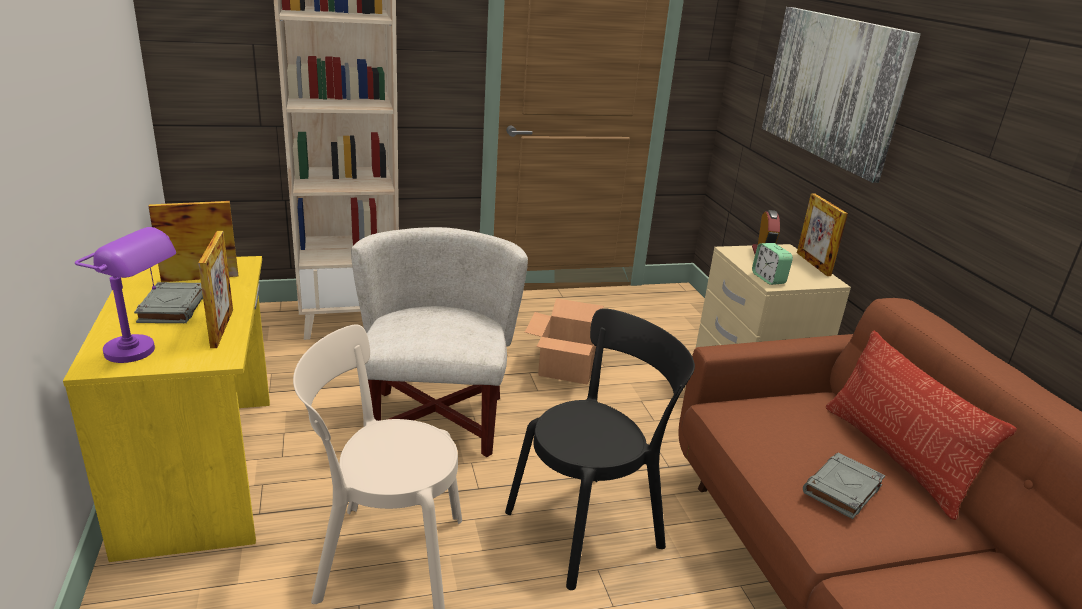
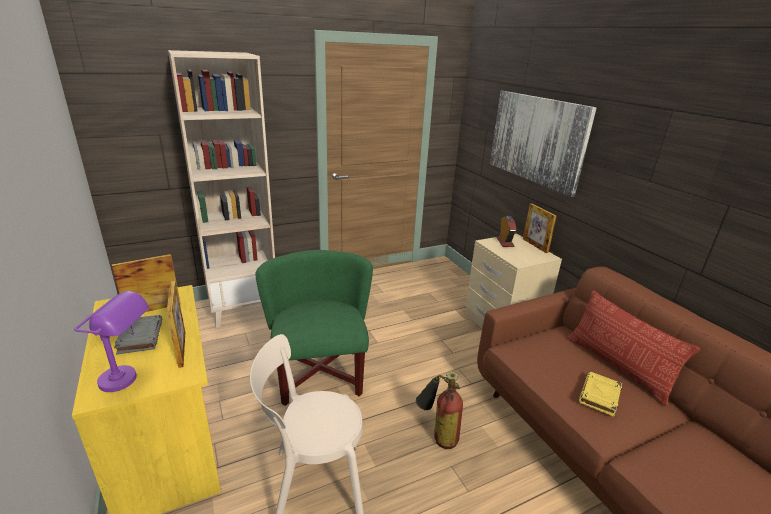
camera: 10 degrees left, 0 degrees up
(436, 421) = (319, 375): white armchair -> green armchair
(568, 368) = (391, 324): cardboard box -> none
(590, 526) = (437, 435): black chair -> fire extinguisher
(768, 278) = (514, 259): alarm clock -> none
(842, 490) = (599, 396): grey book -> yellow book

